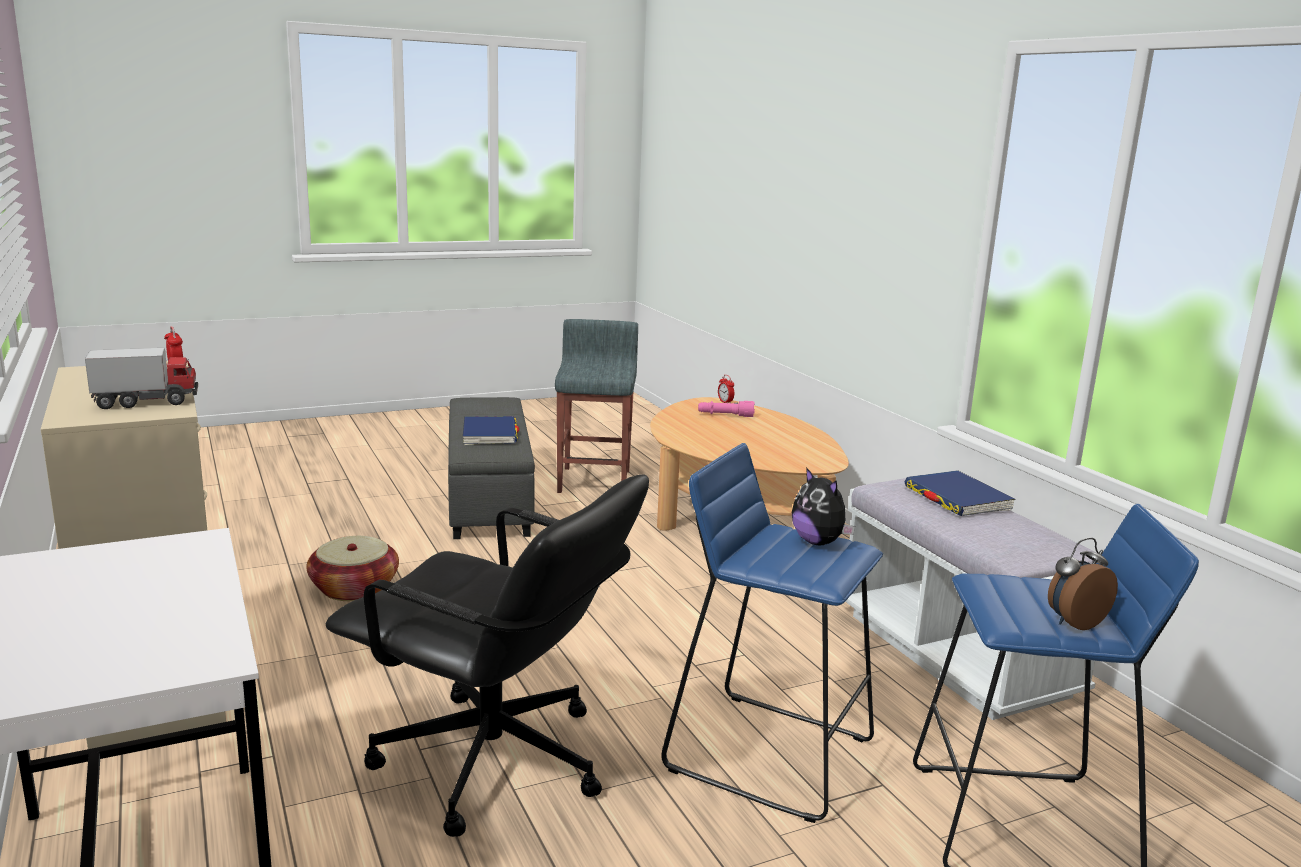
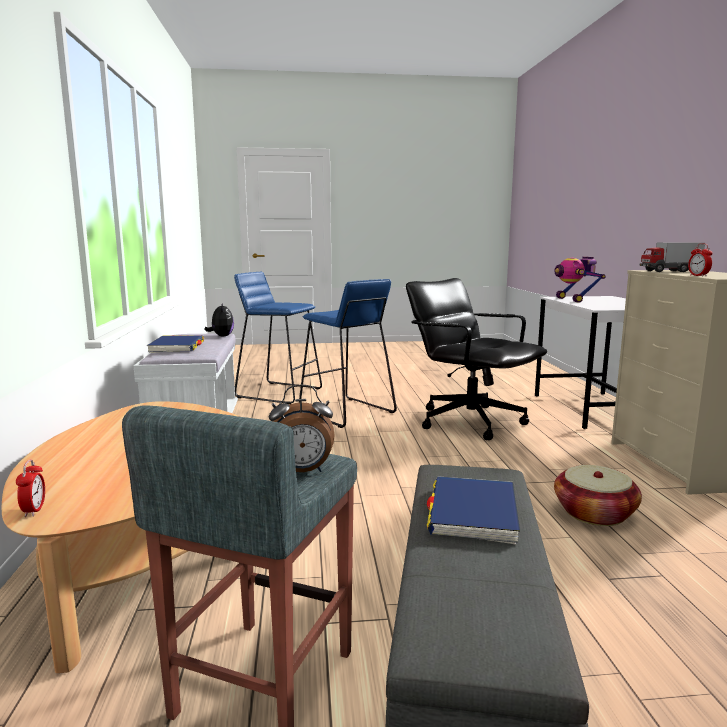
camera: 160 degrees left, 5 degrees down
(180, 624) = (574, 300): none -> toy robot
(725, 415) = (103, 477): pink flashlight -> none
(818, 542) = (328, 313): plush toy -> plush toy (221, 336)
(1073, 622) = (282, 303): alarm clock -> alarm clock (302, 472)

